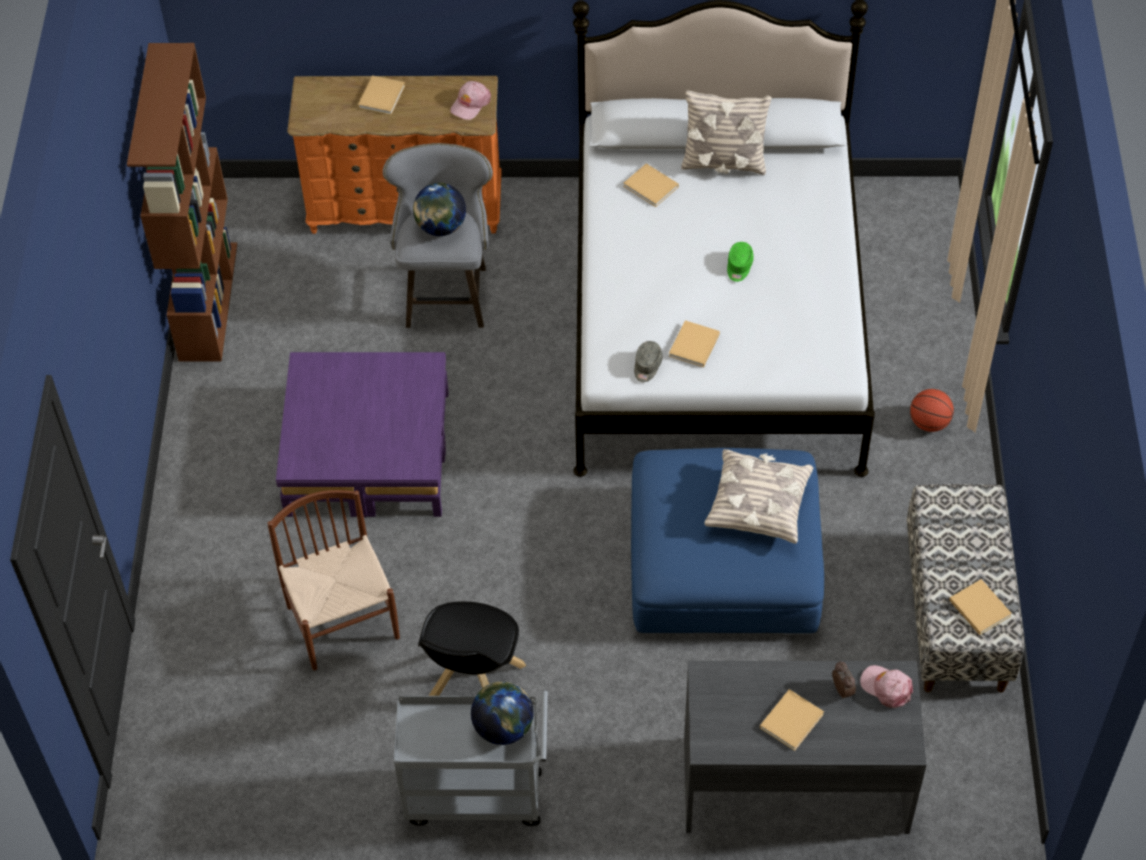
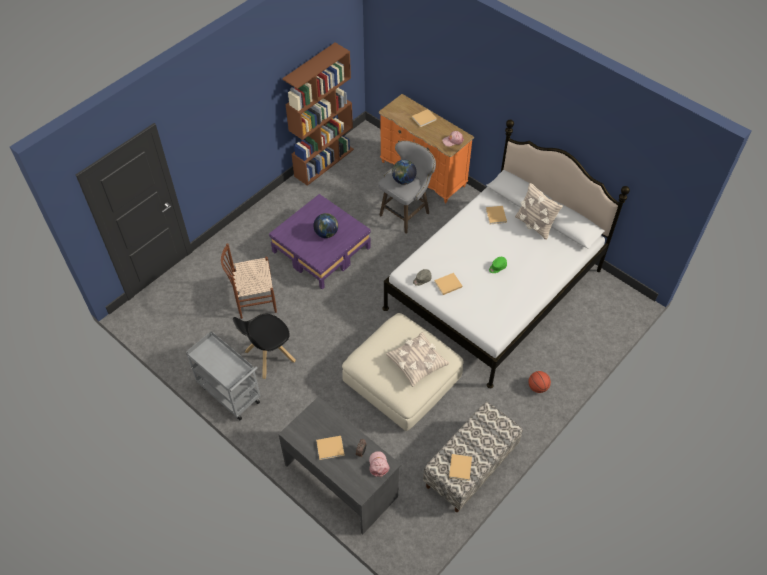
camera: 40 degrees right, 0 degrees up
(341, 618) = (253, 299): brown chair -> brown chair turned 120 degrees counterclockwise
(503, 728) = (235, 370): globe -> globe (326, 233)
(724, 561) = (402, 379): blue ottoman -> beige ottoman

